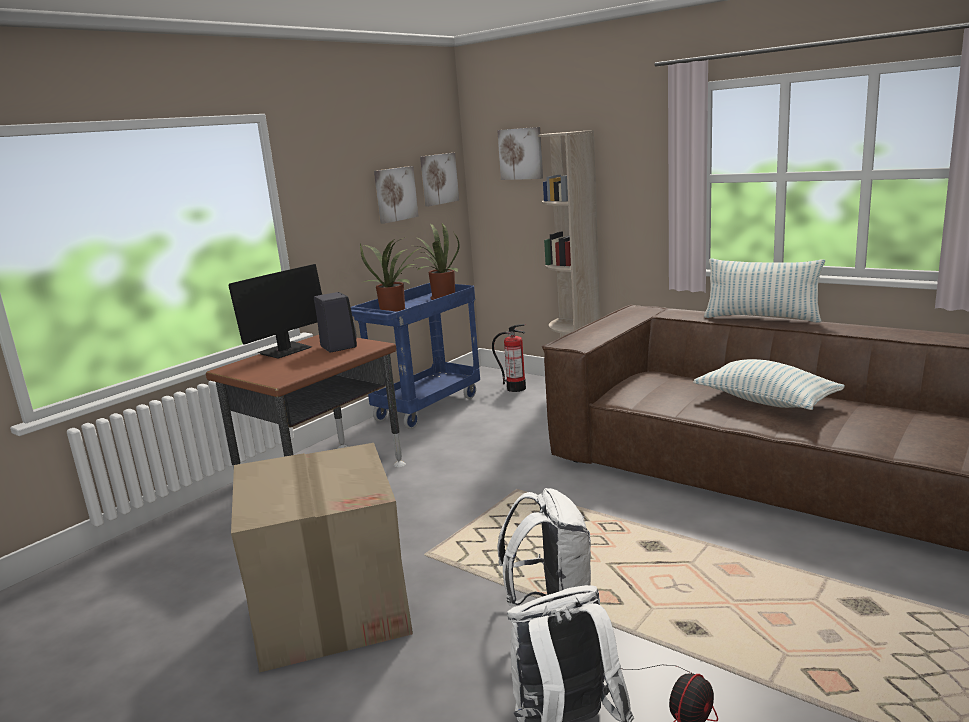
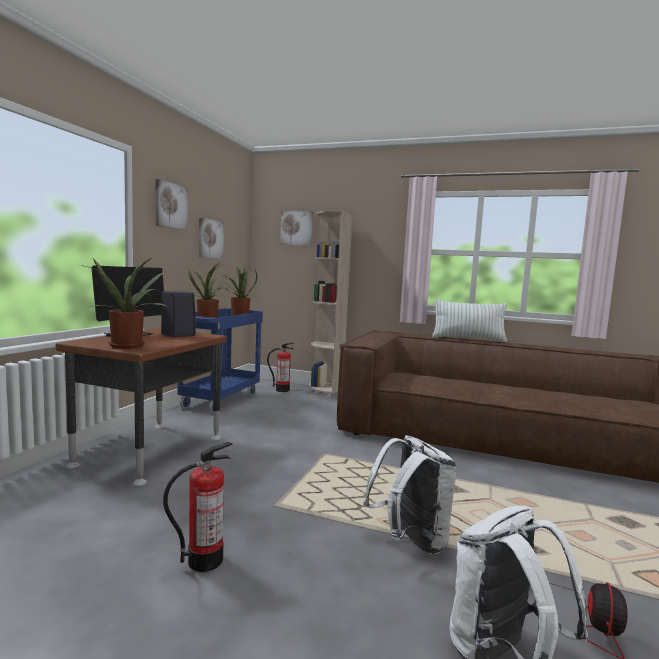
camera: 20 degrees left, 10 degrees down
(272, 373) = (128, 345): none -> potted plant
(331, 608) = (205, 560): cardboard box -> fire extinguisher
(438, 179) = (236, 237): picture -> picture (170, 206)
(766, 401) = (494, 387): pillow -> none

